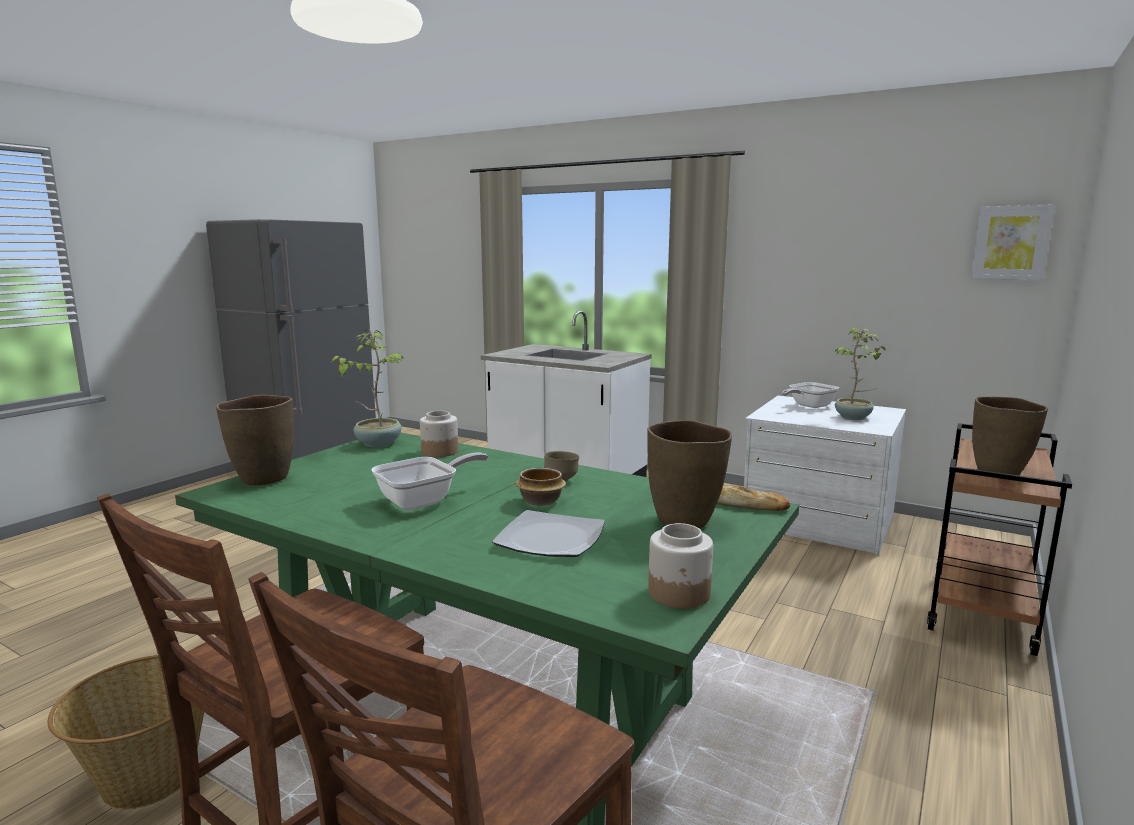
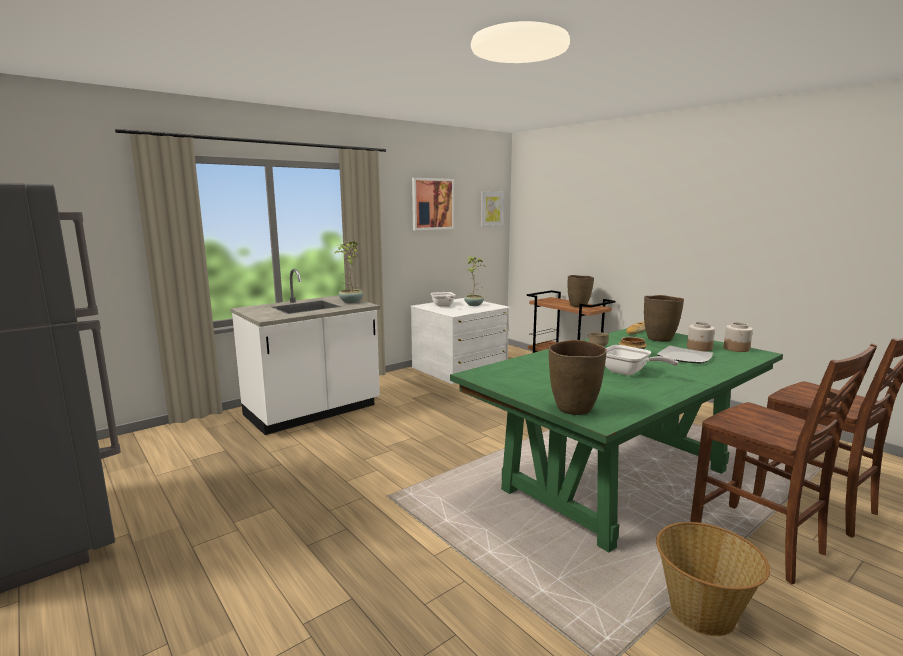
camera: 70 degrees left, 0 degrees up
(377, 443) = (491, 378): potted plant -> potted plant (350, 302)
(424, 501) = (629, 373): frying pan -> frying pan turned 150 degrees clockwise
(439, 452) = (526, 365): jar -> jar (699, 348)
(847, 233) = (432, 204): none -> picture

